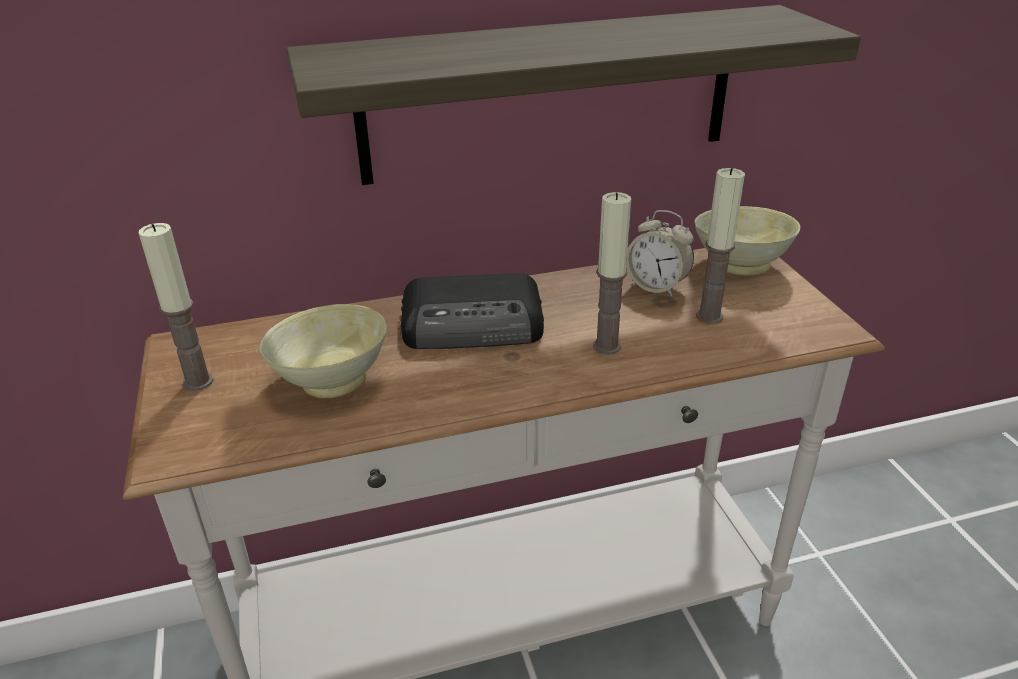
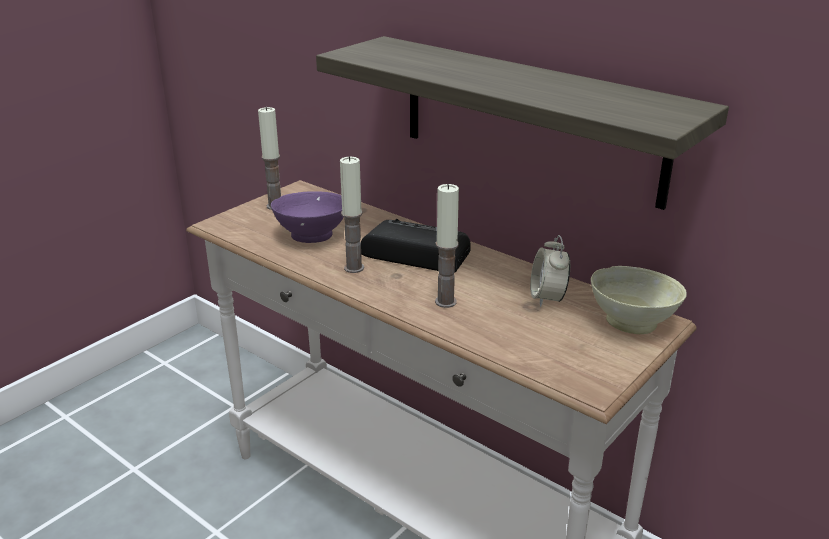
camera: 55 degrees right, 5 degrees down
(332, 380) = (313, 235): beige bowl -> purple bowl
(475, 324) = (415, 253): radio -> radio turned 150 degrees clockwise
(709, 316) = (534, 329): candle -> candle (354, 268)

